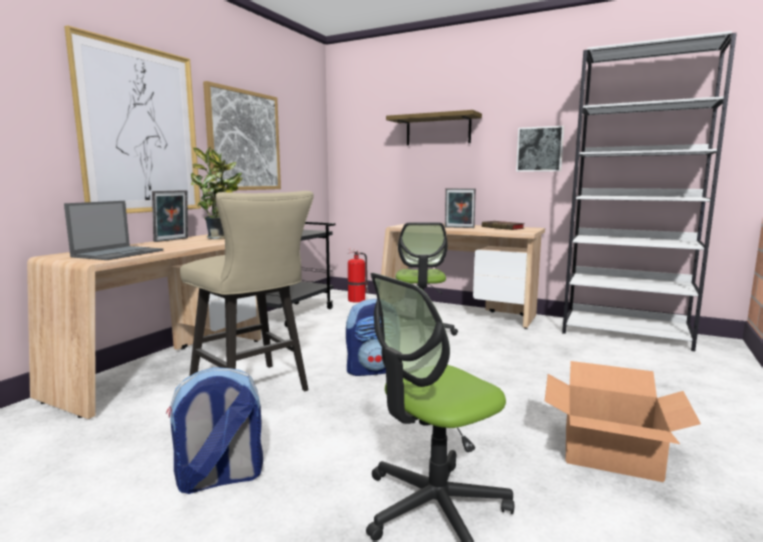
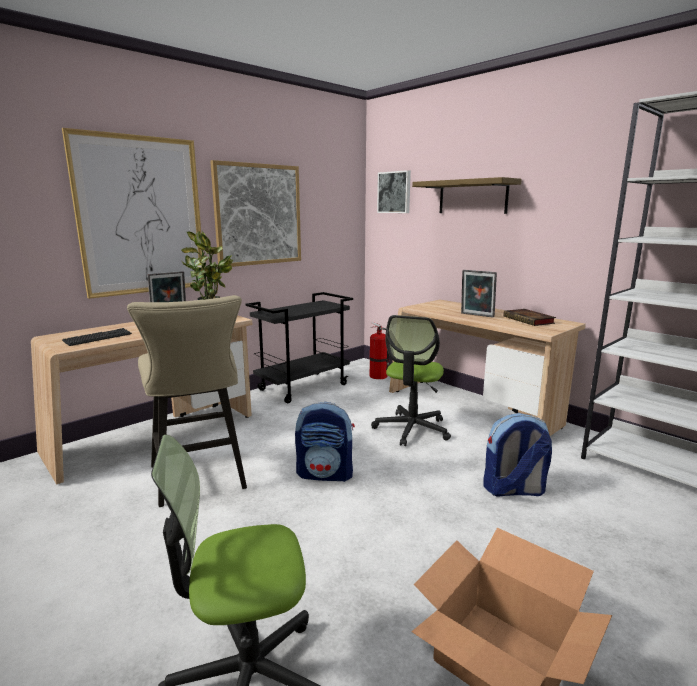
camera: 20 degrees right, 5 degrees up
(119, 253) = (98, 338): laptop -> keyboard
(219, 478) = (99, 578): backpack -> backpack (513, 490)
(540, 149) = (588, 225): picture -> picture (394, 192)

